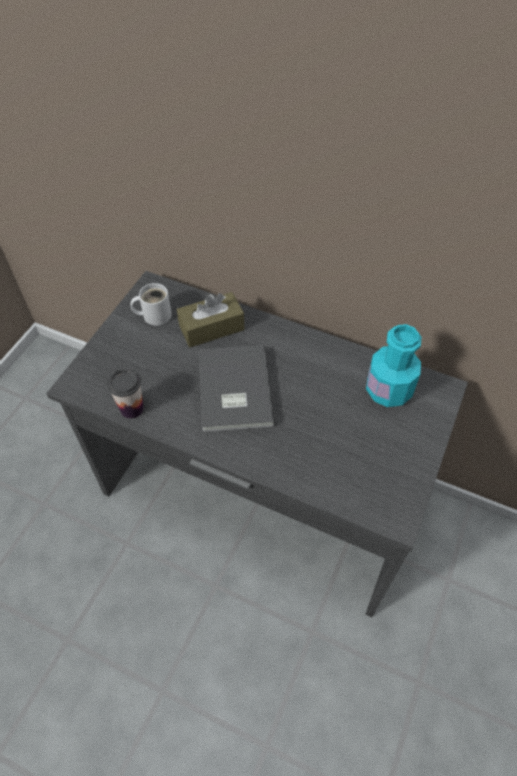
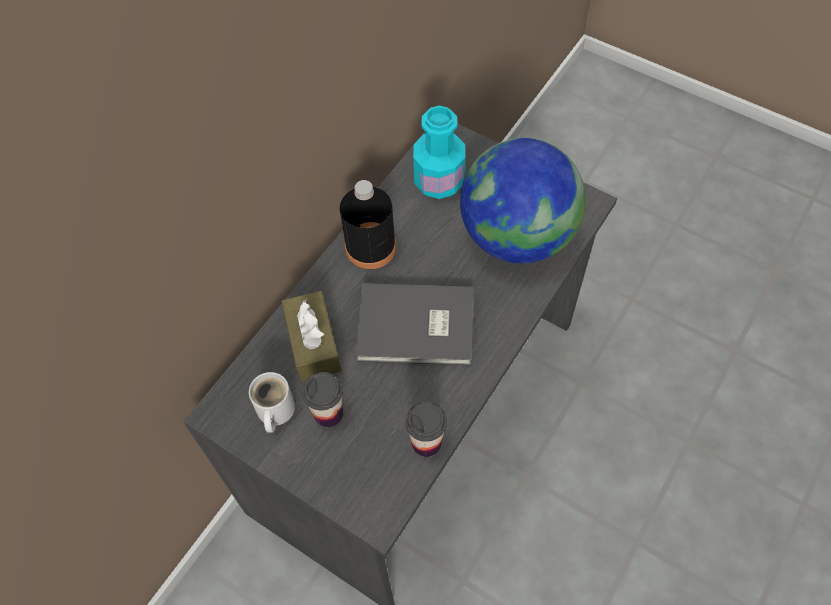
camera: 80 degrees left, 5 degrees up
(154, 345) = (328, 413): none -> cup
(305, 350) = (370, 247): none -> black bottle
(341, 457) = (517, 236): none -> globe

